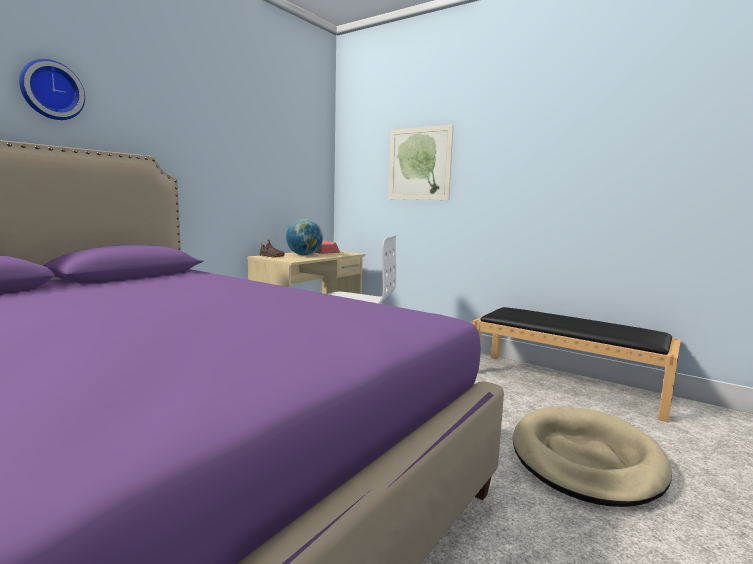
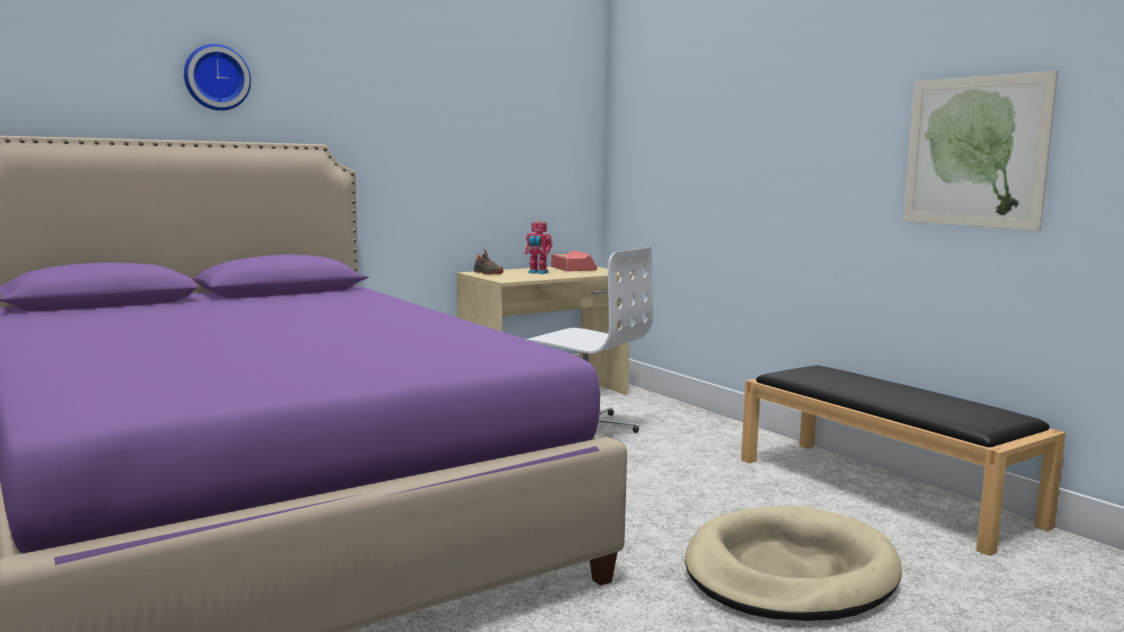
camera: 20 degrees right, 0 degrees up
(304, 255) = (537, 273): globe -> toy robot
(419, 164) = (713, 135): picture -> picture (975, 152)

